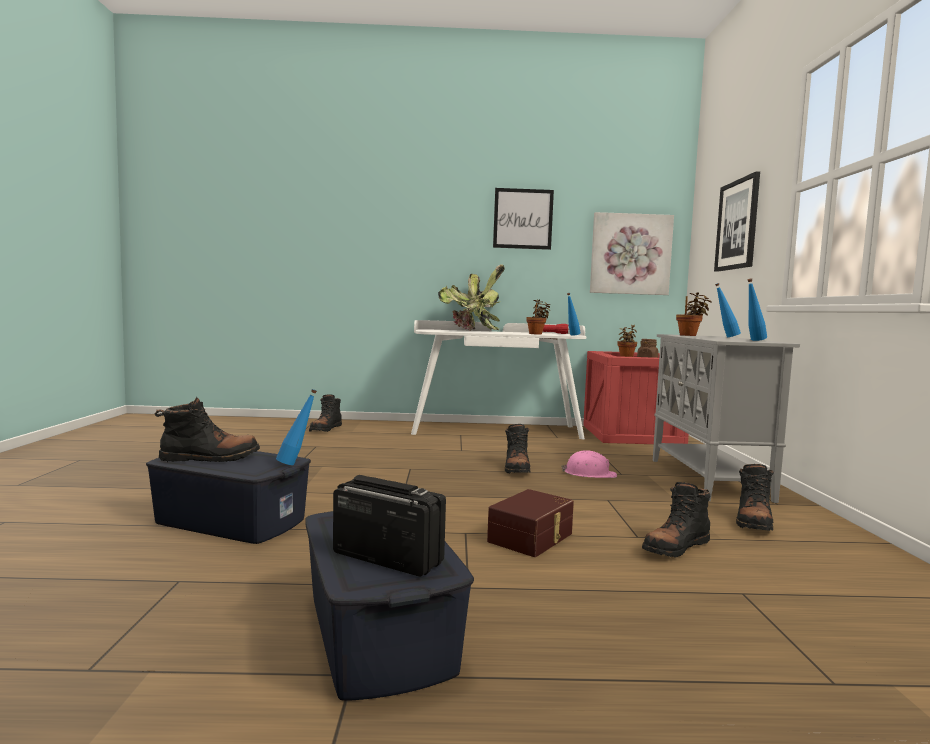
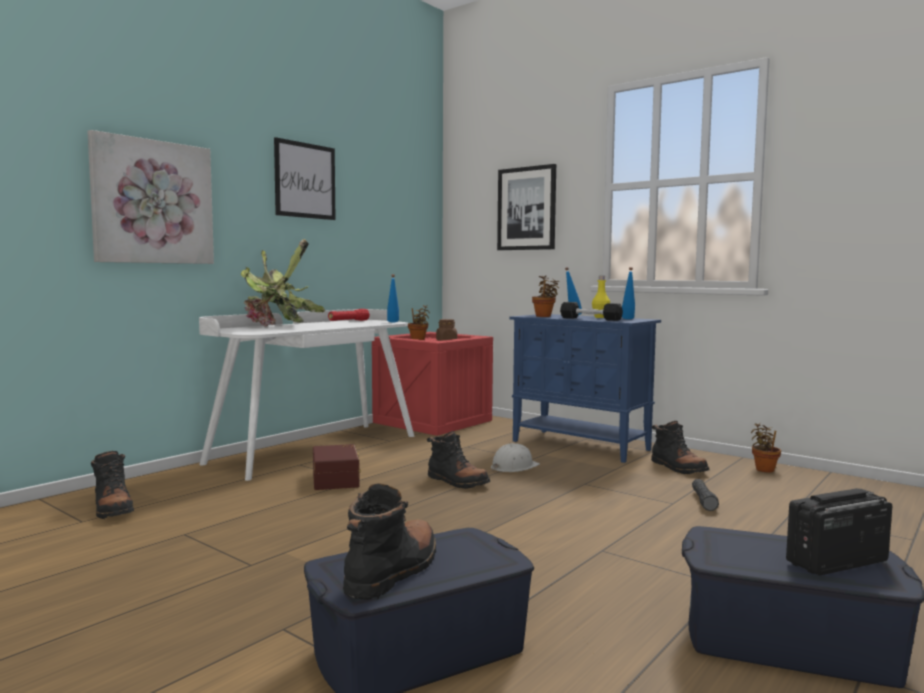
camera: 50 degrees left, 0 degrees up
(296, 464) = (491, 536): blue bottle -> none
(532, 538) = (641, 532): brown storage box -> brown storage box (337, 479)
(536, 334) = (358, 324): potted plant -> potted plant (764, 469)
(589, 474) = (514, 467): pink hard hat -> white hard hat
(630, 254) = (401, 228): picture -> picture (152, 202)
(676, 547) = (703, 501): black boot -> black flashlight
(709, 480) = (581, 446): grey cabinet -> blue cabinet
(710, 338) = (590, 319): none -> black dumbbell
(740, 339) = (600, 317): none -> yellow bottle

